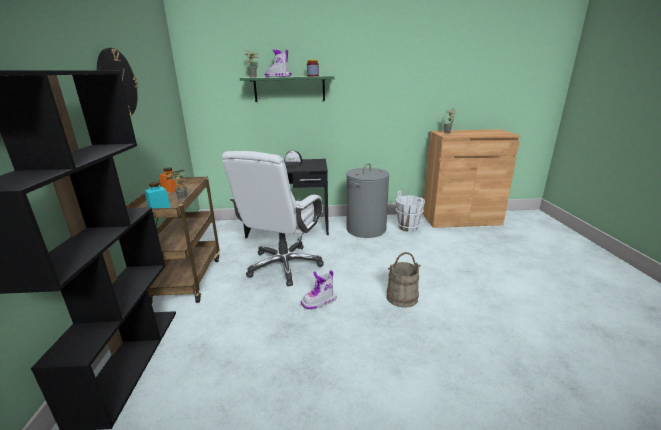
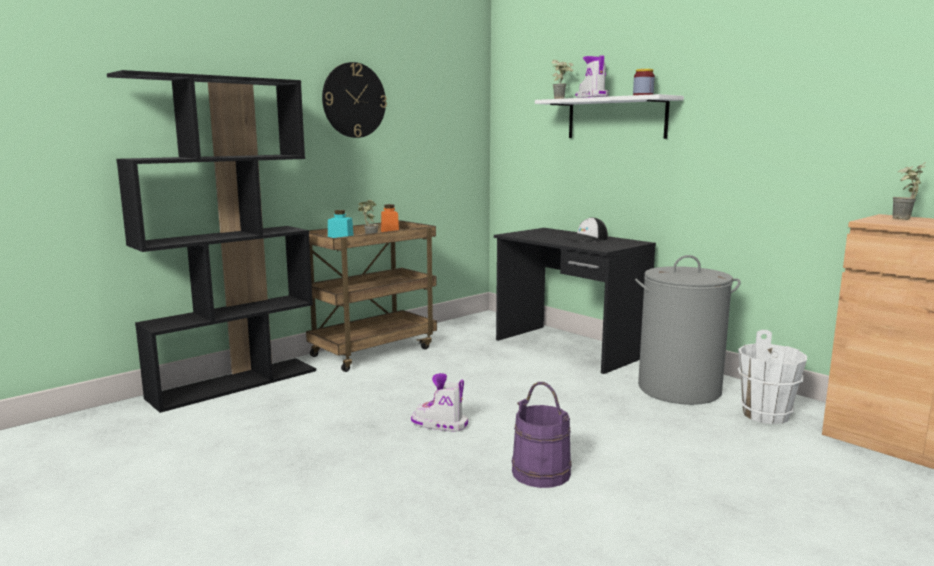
camera: 50 degrees right, 10 degrees down
(284, 265) = (478, 379): white office chair -> none
(289, 89) = (616, 118): green shelf -> white shelf
(402, 297) = (541, 472): beige bucket -> purple bucket

